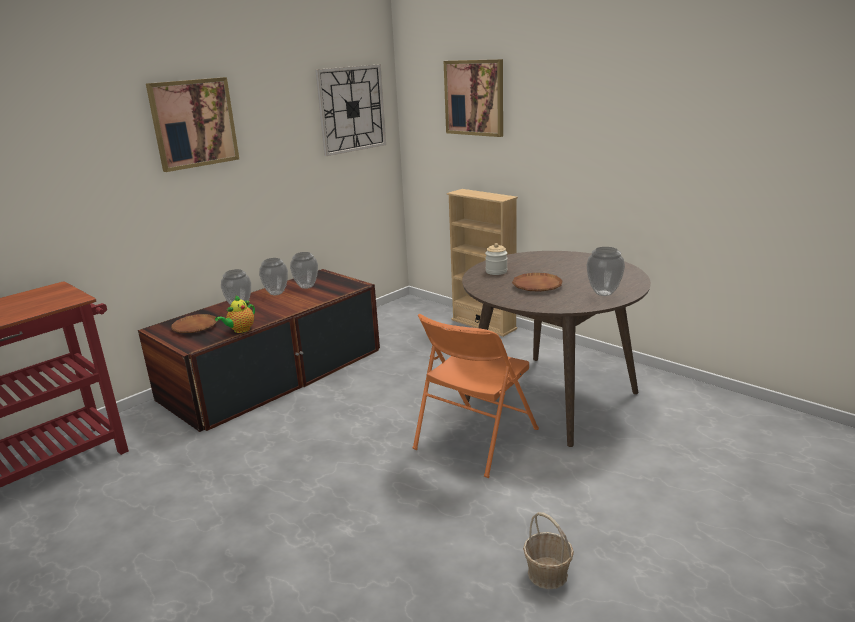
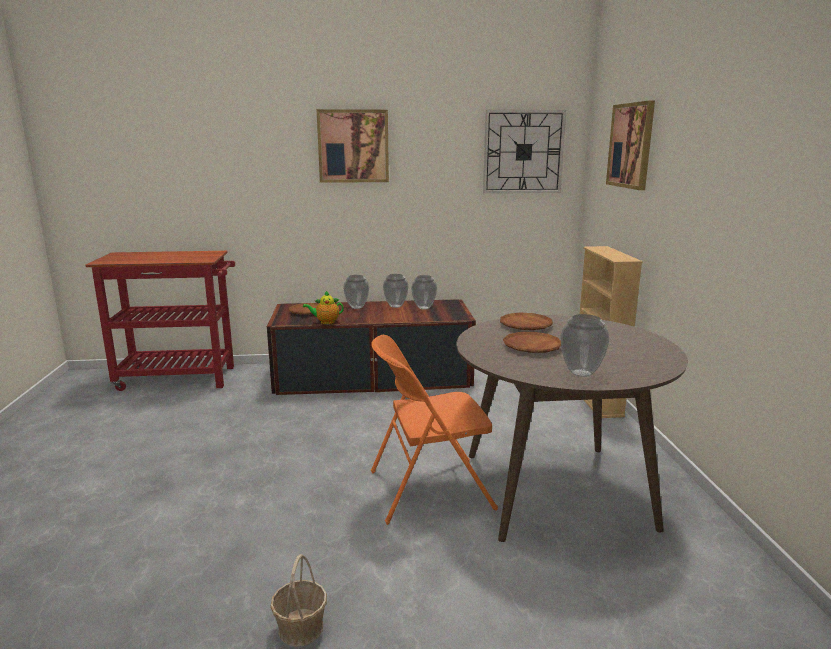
camera: 40 degrees right, 5 degrees down
(496, 271) = (525, 325): jar -> brown plate

